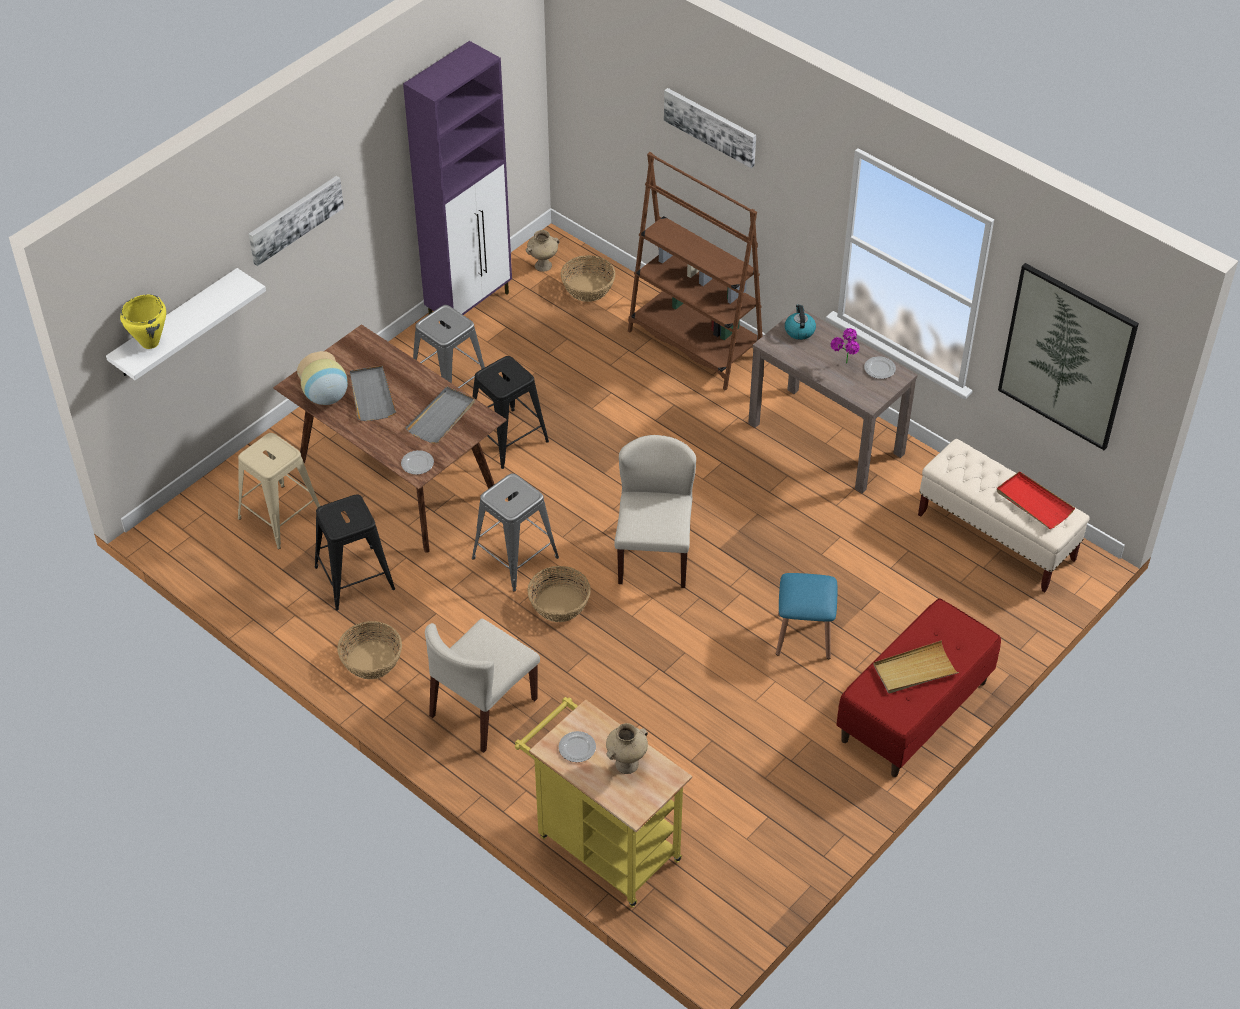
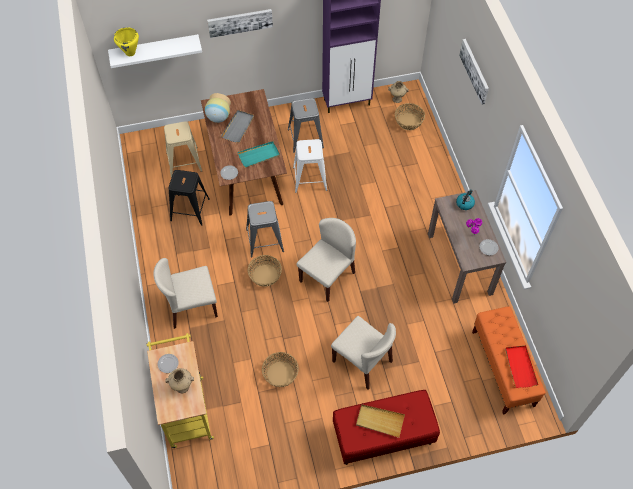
camera: 35 degrees right, 10 degrees up
(372, 660) = (165, 253): basket -> basket (280, 373)
(441, 417) = (259, 155): grey tray -> turquoise tray
(507, 438) = (309, 178): black stool -> white stool
(695, 343) = (436, 177): brown bookcase -> none
(803, 636) = (362, 361): blue stool -> beige chair
(996, 538) = (502, 368): beige bench -> orange bench
(1066, 356) = (569, 305): picture -> none

